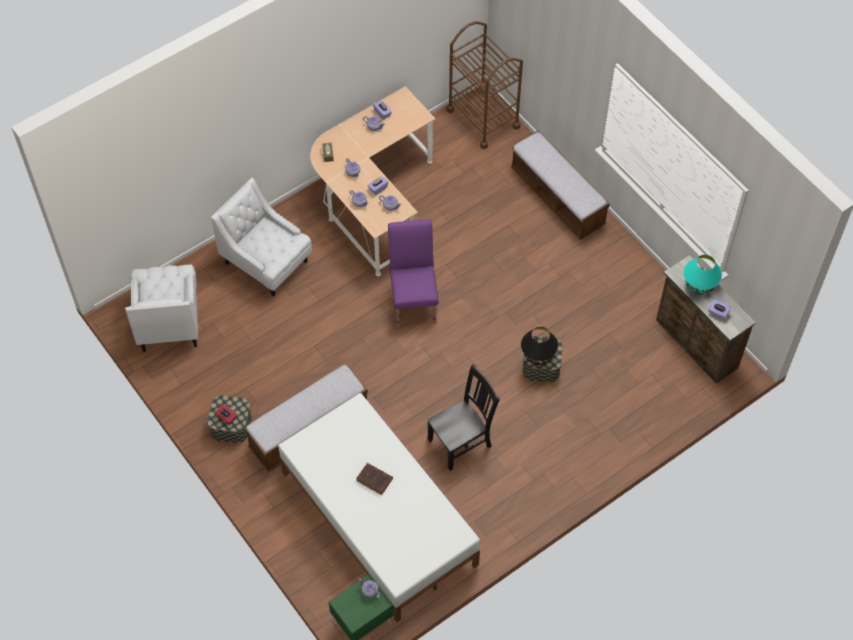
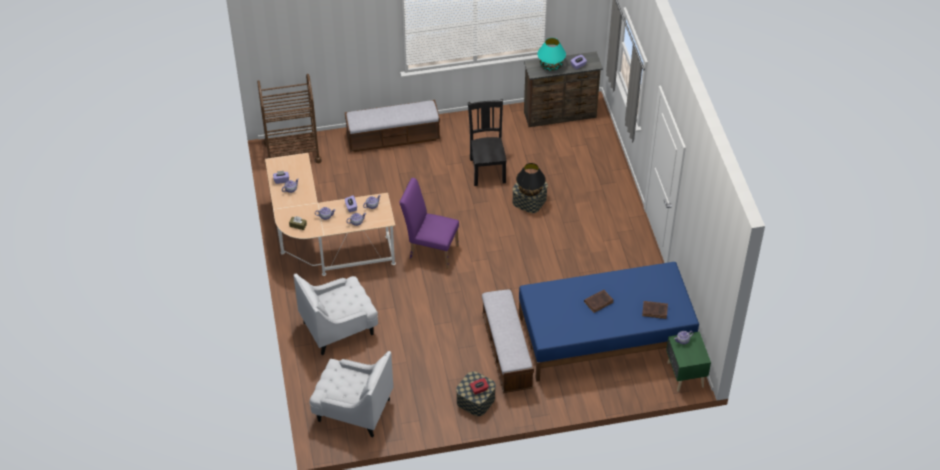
camera: 65 degrees left, 10 degrees down
(378, 519) = (606, 337): white bed -> blue bed
(390, 544) = (655, 311): none -> brown book
(461, 442) = (567, 267): black chair -> black chair (487, 169)

